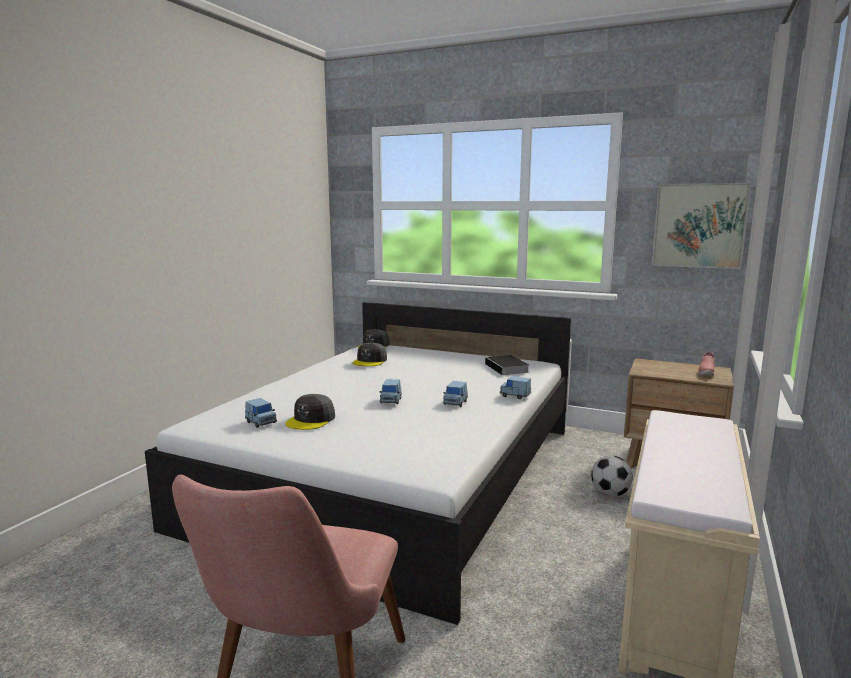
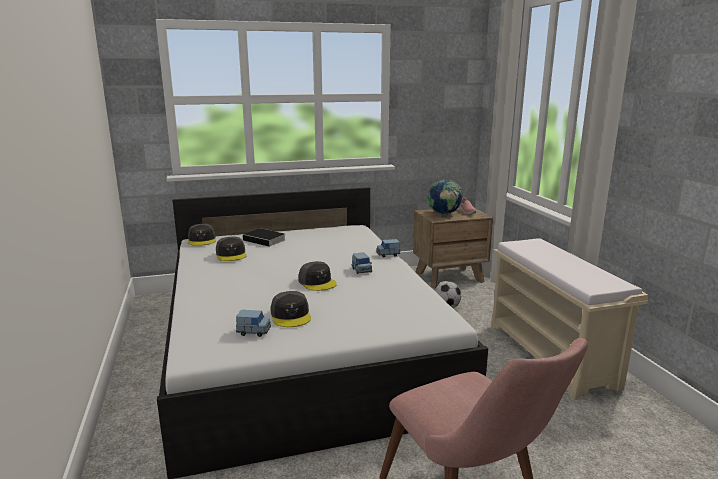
camera: 40 degrees left, 5 degrees up
(391, 401) = (317, 282): blue toy car -> grey cap
(507, 368) = (343, 236): book -> book (265, 240)
(665, 369) = (444, 214): none -> globe
(699, 225) = (442, 110): picture -> none

